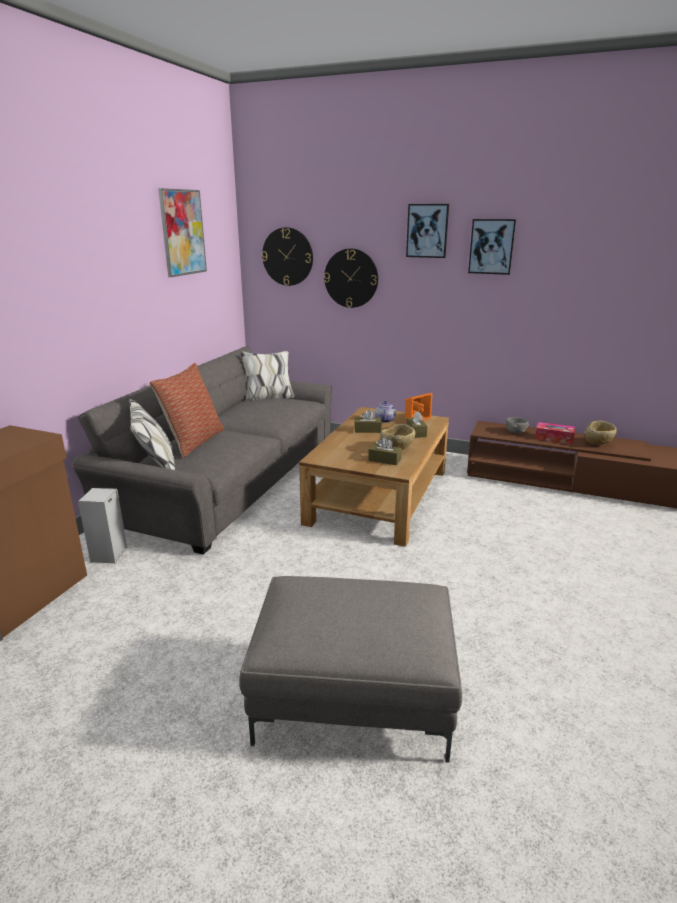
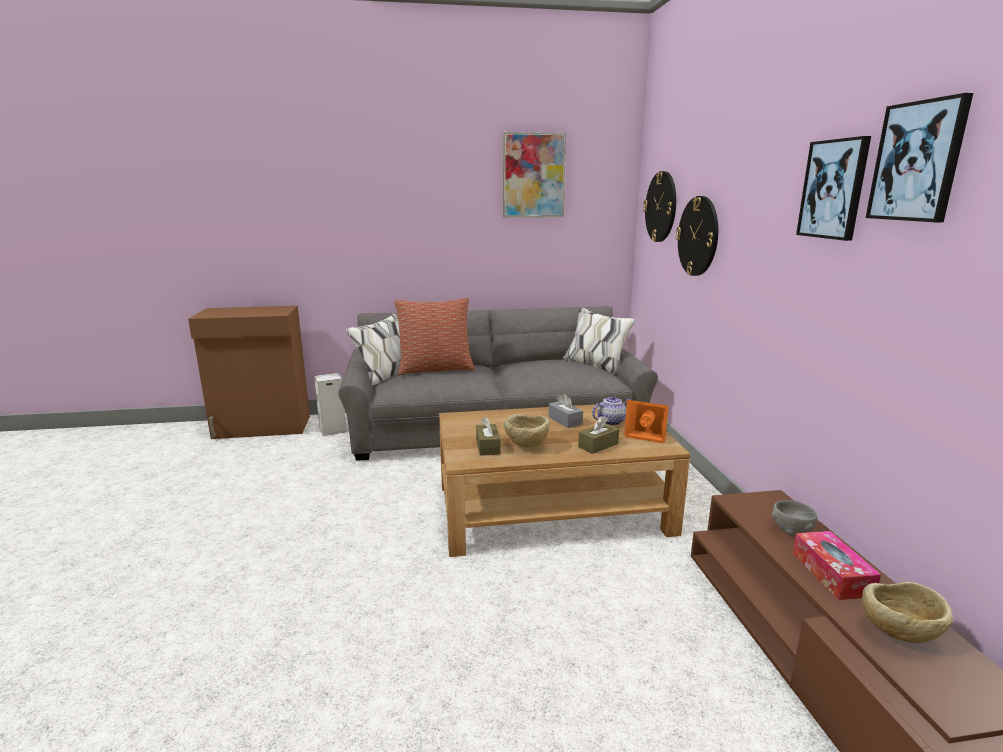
camera: 60 degrees right, 5 degrees down
(351, 699) = (162, 597): grey ottoman -> none
(367, 430) = (565, 420): brown tissue box -> grey tissue box
(427, 231) = (767, 167): picture -> picture (918, 161)

